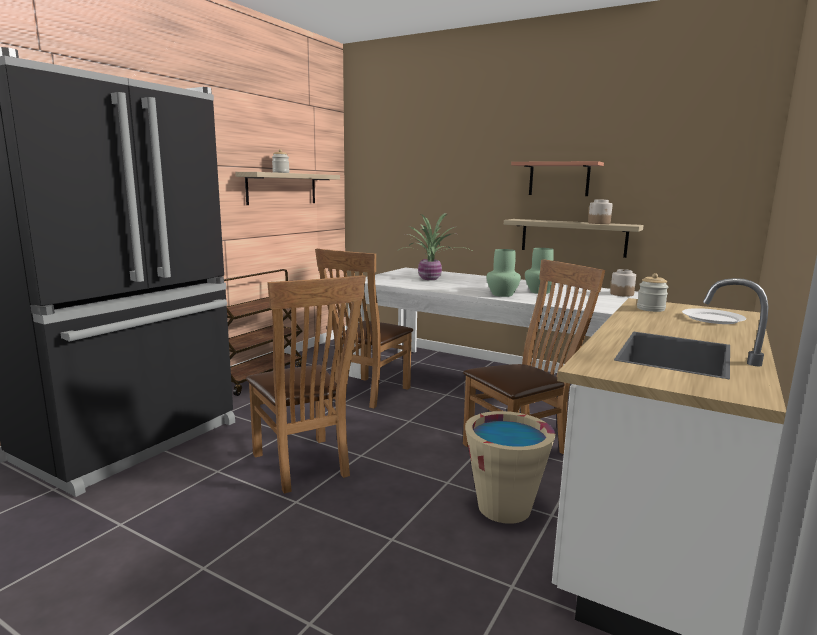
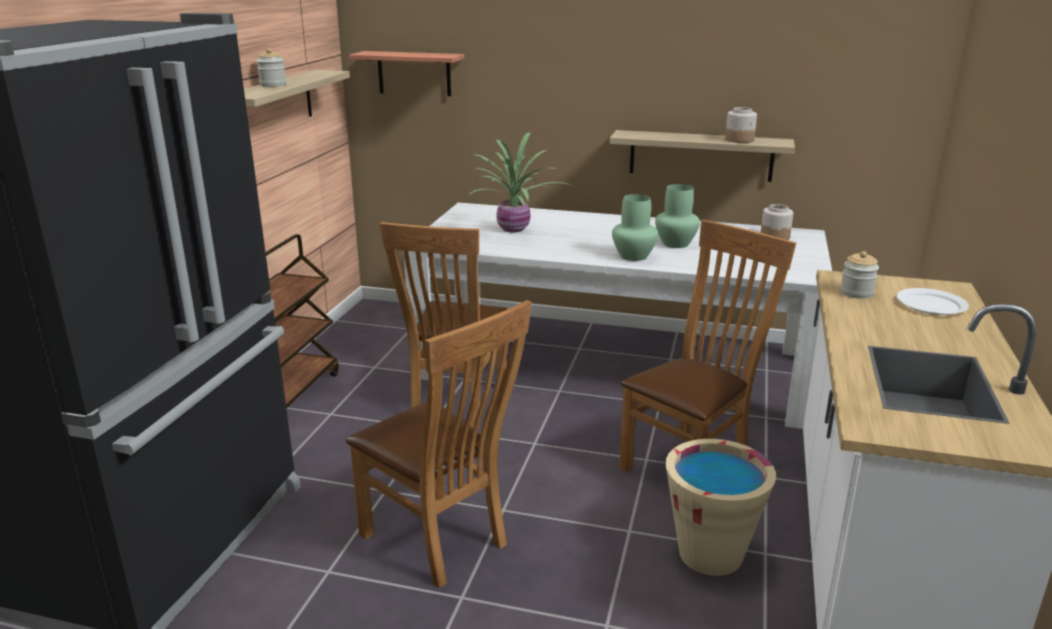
camera: 15 degrees left, 10 degrees up
(559, 179) = (680, 75): shelf -> shelf (414, 73)

